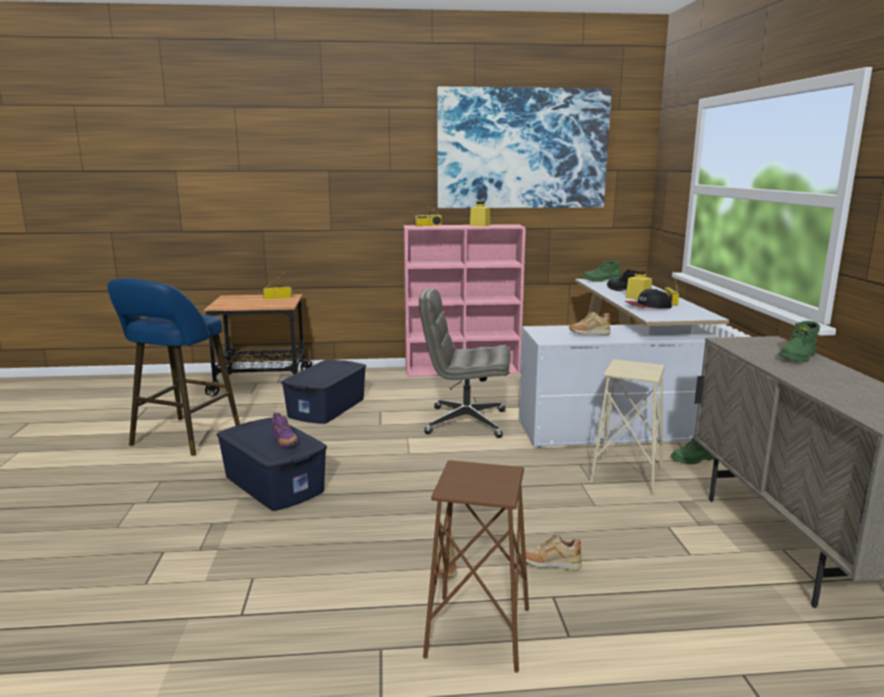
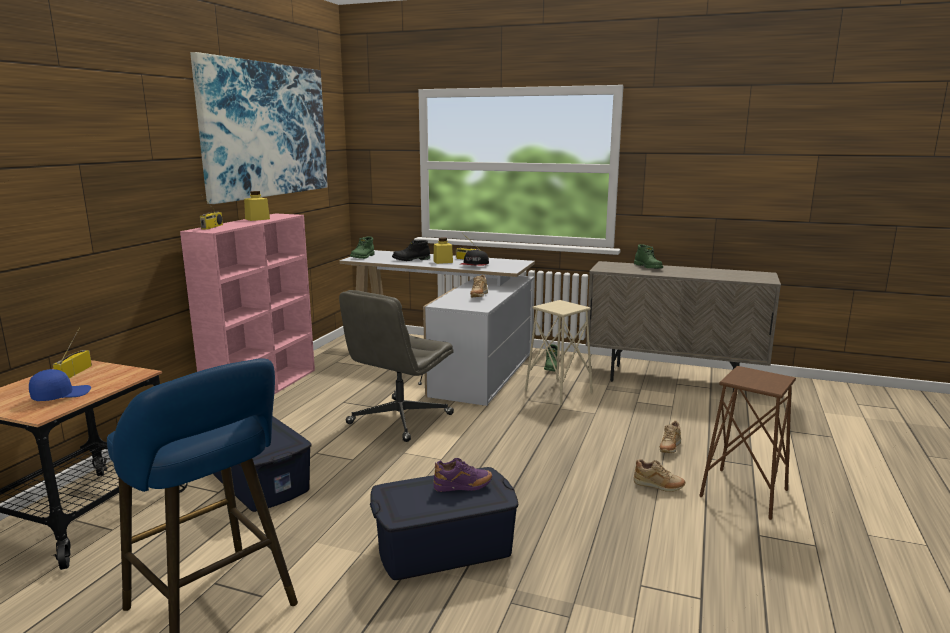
camera: 65 degrees left, 0 degrees up
(243, 303) = (61, 395): none -> blue cap

